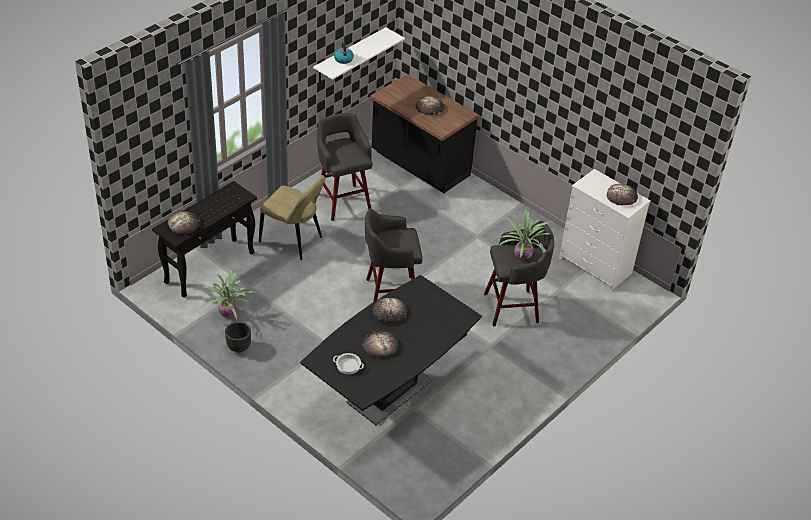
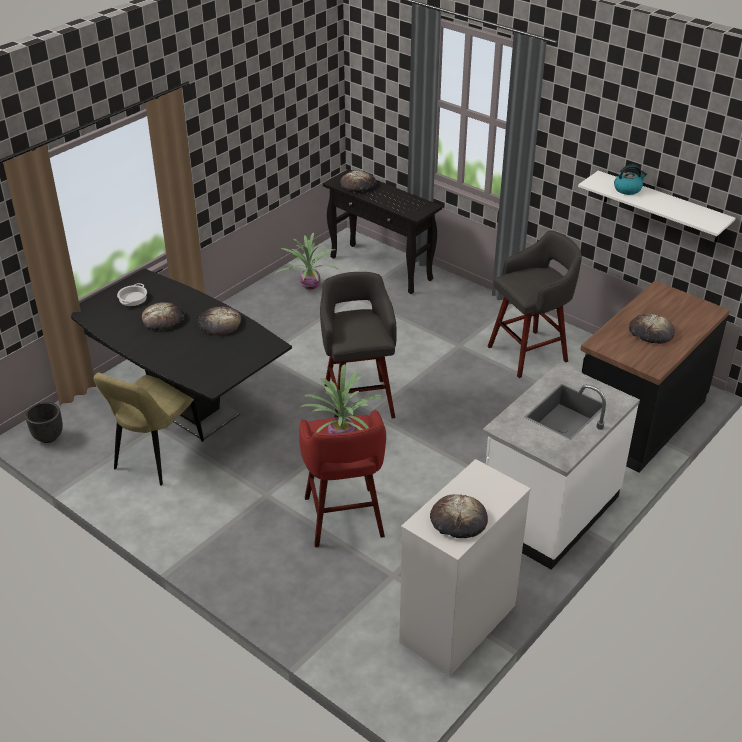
camera: 90 degrees right, 5 degrees down
(238, 347) = (258, 297): black planter -> black planter (49, 436)
(293, 241) = (440, 320): beige chair -> beige chair (156, 457)
(504, 217) = (548, 511): none -> white counter
(513, 308) = (344, 519): grey stool -> red stool

